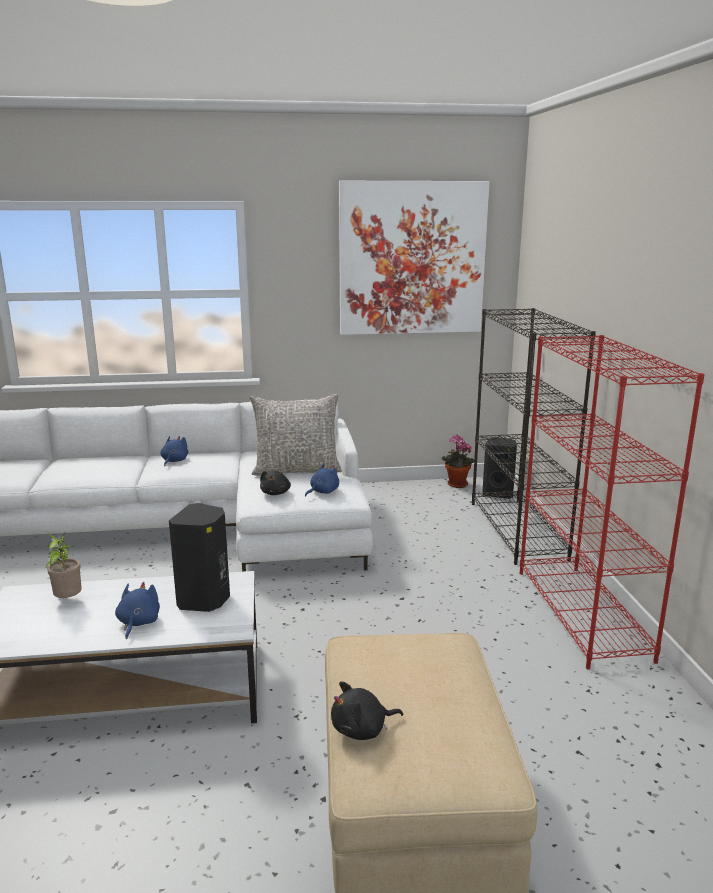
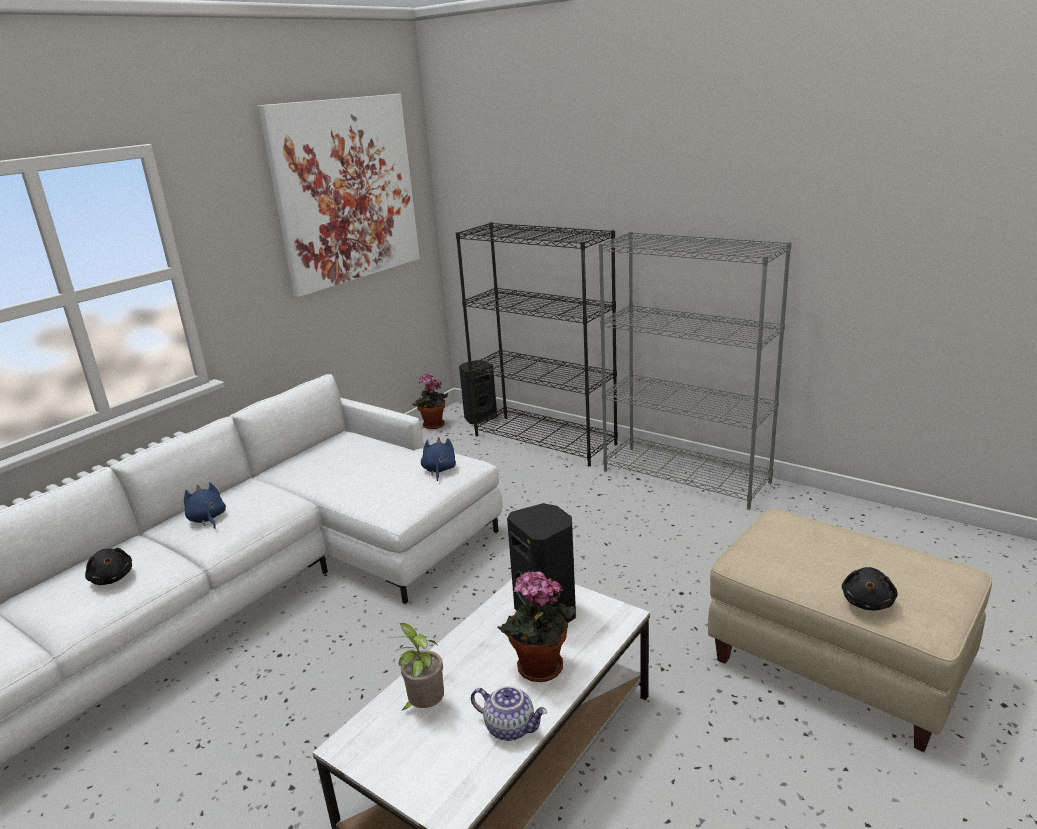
camera: 45 degrees left, 5 degrees up
(71, 636) = (511, 727): none -> teapot
(138, 623) = (539, 671): blue plush toy -> potted plant
(276, 493) = (398, 493): black plush toy -> black plush toy (112, 578)
(296, 470) = (368, 464): grey pillow -> none
(582, 614) = (686, 476): red bookcase -> grey bookcase

